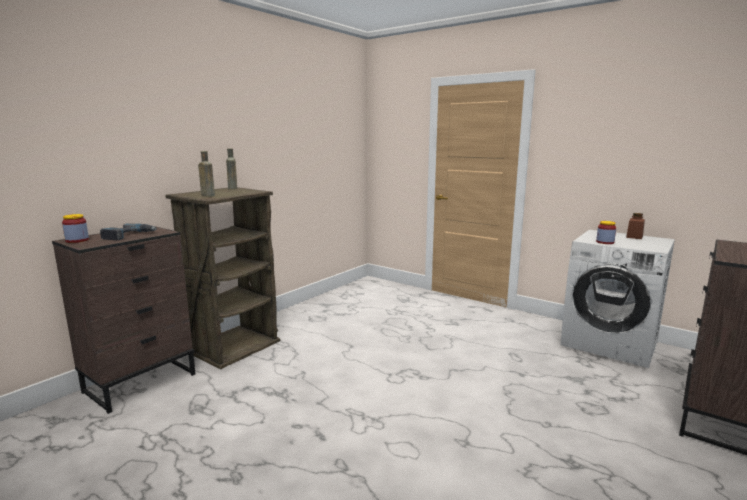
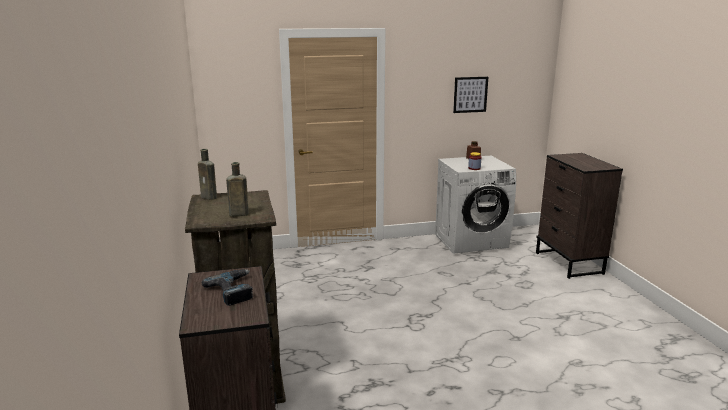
camera: 50 degrees left, 5 degrees up
(77, 240) = (209, 319): jar -> none
(647, 151) = (470, 94): none -> picture

